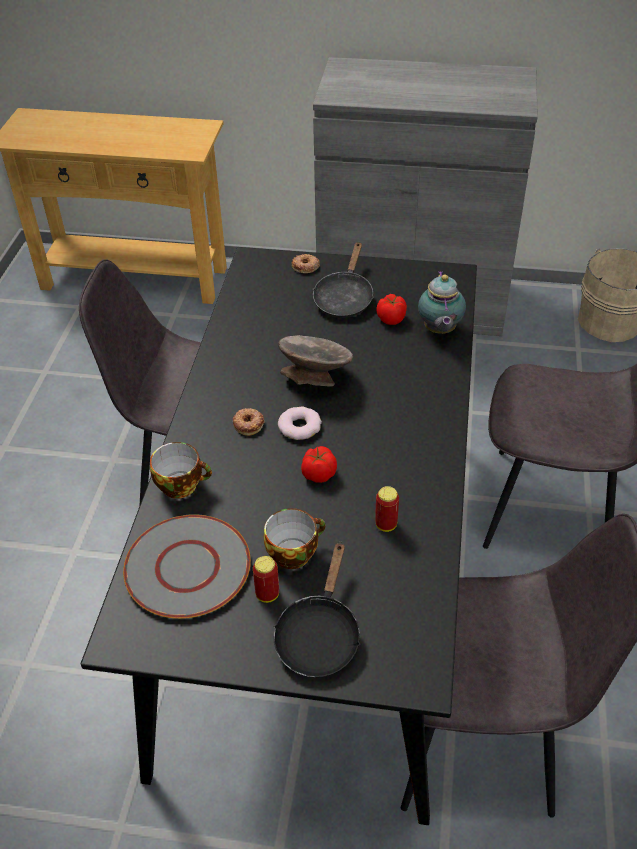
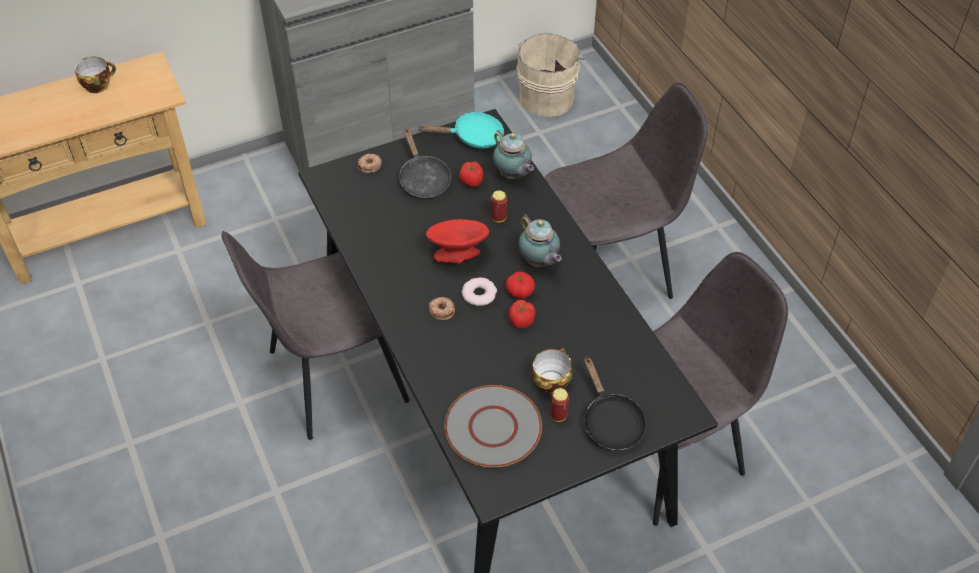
camera: 35 degrees left, 5 degrees up
(182, 484) = (436, 376): cup -> cup (98, 85)
(315, 378) = (457, 253): grey bowl -> red bowl
(344, 444) = (520, 291): none -> tomato
(386, 524) = (592, 332): can -> can (498, 218)
(392, 425) = (539, 262): none -> teapot
(429, 281) = (473, 137): none -> turquoise frying pan

